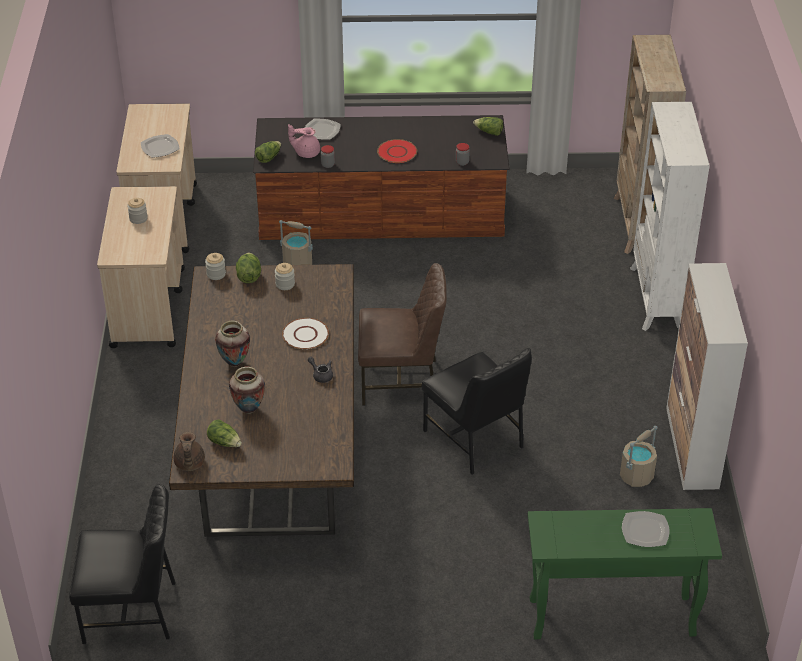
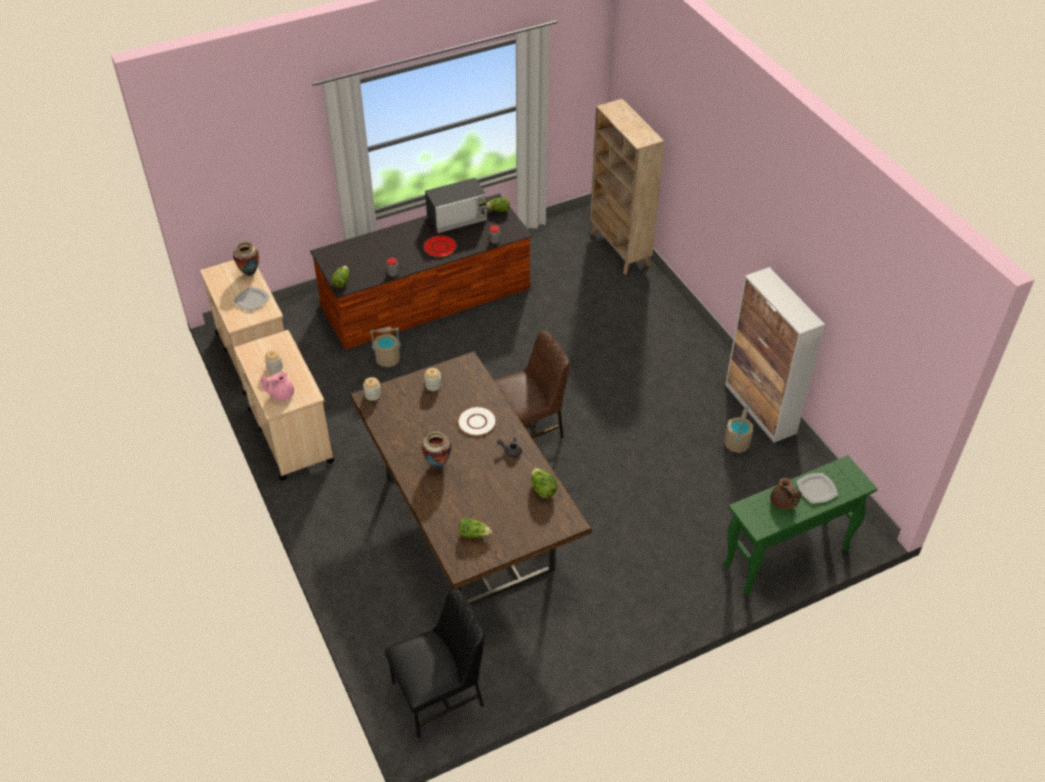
camera: 25 degrees left, 5 degrees up
(189, 464) = (458, 563): brown teapot -> brown teapot (783, 503)
(249, 276) = (400, 388): lettuce -> lettuce (543, 489)
(249, 410) = (474, 500): vase -> vase (249, 273)
(306, 152) = (369, 268): pink teapot -> pink teapot (281, 394)
(322, 130) = (369, 246): plate -> none
(437, 128) = (457, 218): none -> microwave
(475, 439) = (609, 456): black chair -> none
(656, 298) = (667, 302): white bookcase -> none

